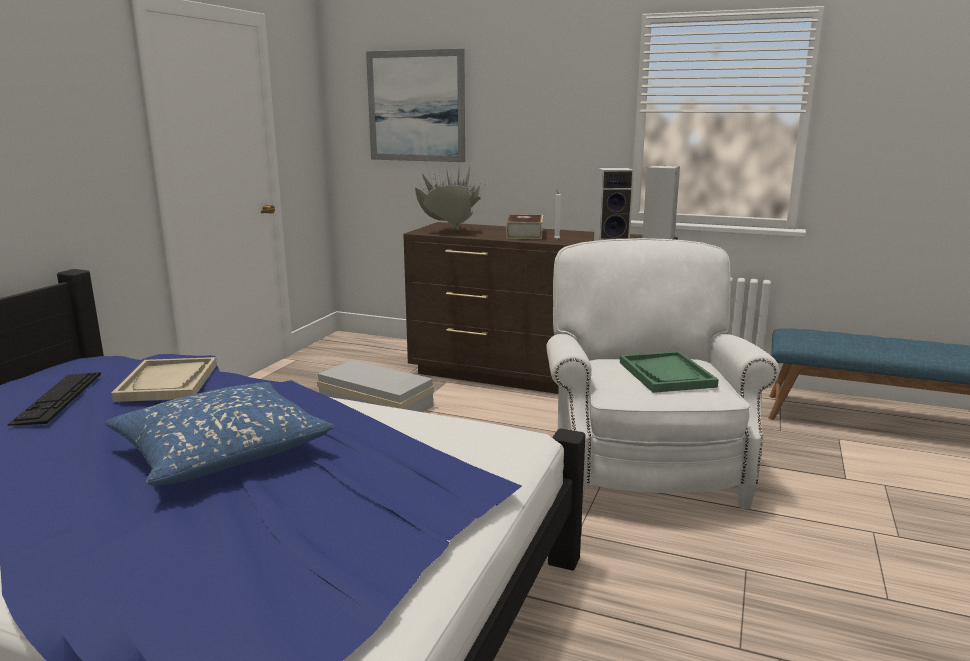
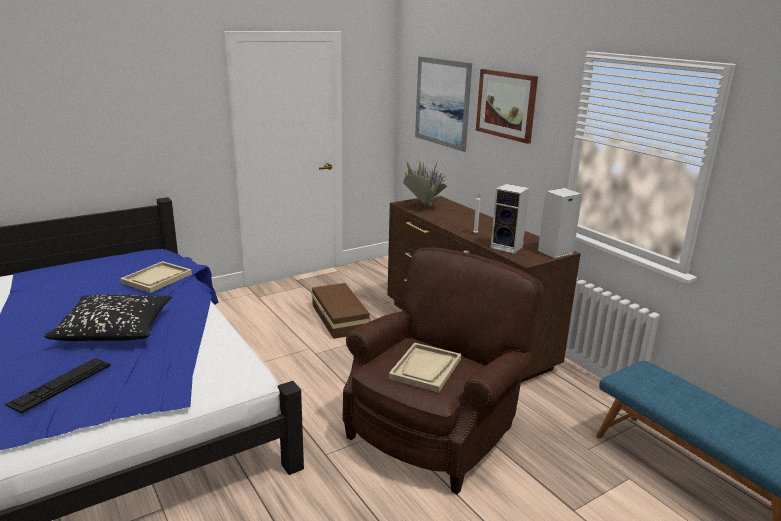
camera: 35 degrees right, 5 degrees up
(58, 397) = (108, 273): keyboard -> keyboard (60, 384)
(222, 452) = (115, 329): blue pillow -> black pillow
(375, 403) = (340, 318): white storage box -> brown storage box
(524, 234) = (466, 222): book -> none
(527, 92) = (506, 105): none -> picture
(642, 464) = (436, 428): white armchair -> brown armchair
(666, 374) = (425, 369): green tray -> beige tray

